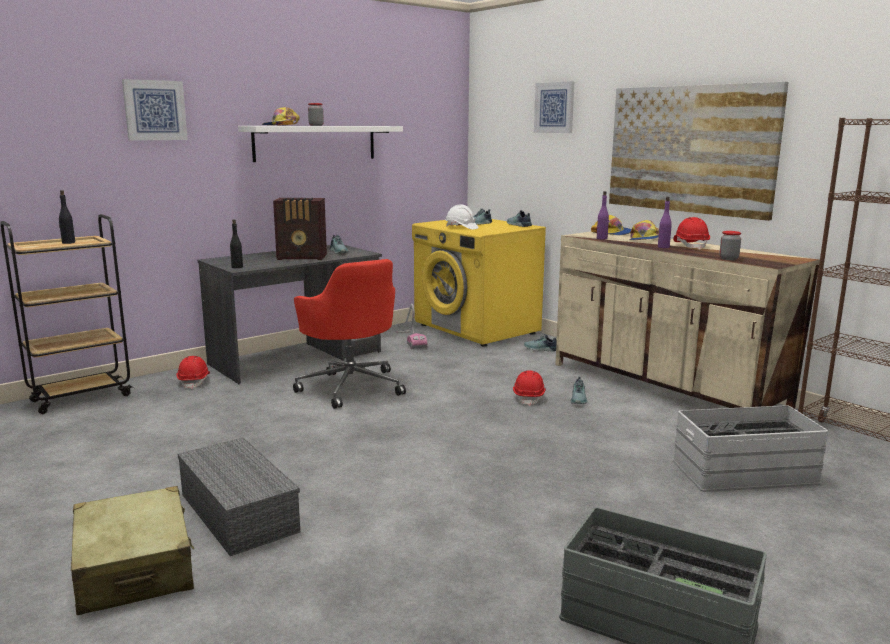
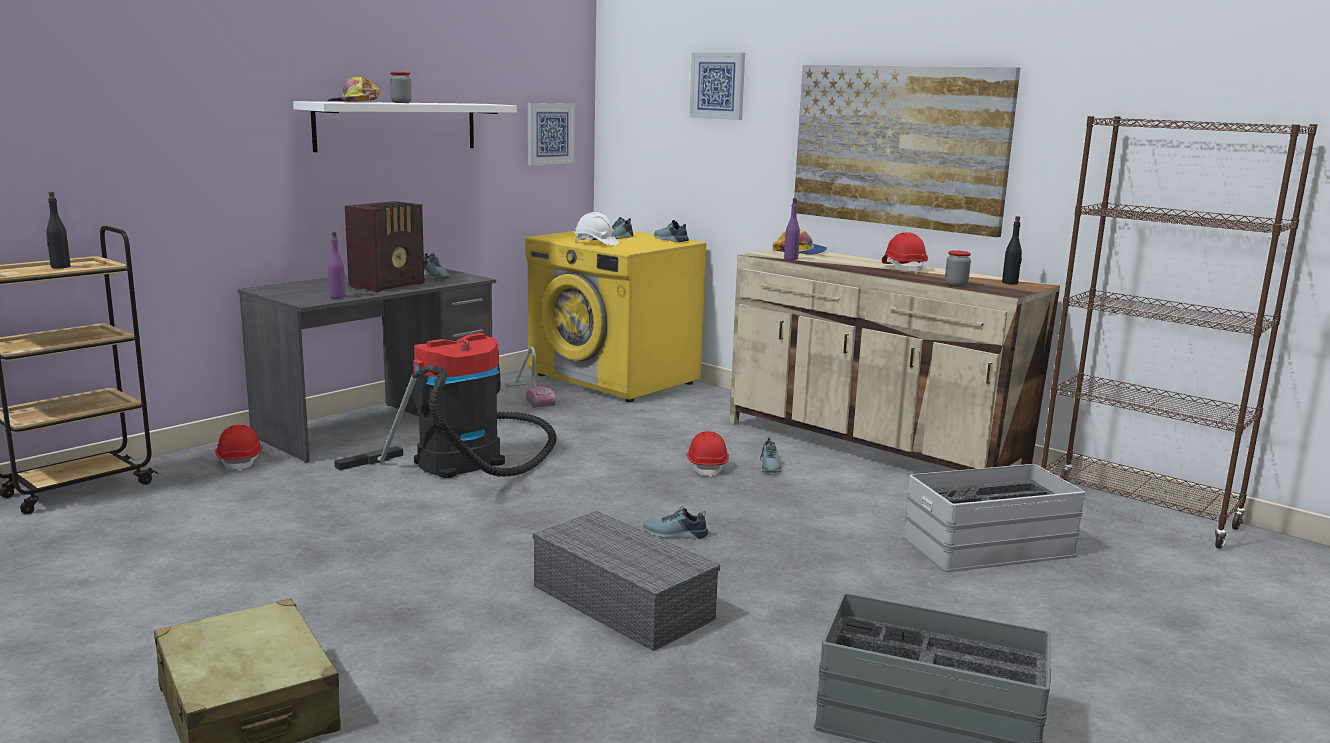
camera: 10 degrees left, 0 degrees up
(155, 110) = (178, 78): picture -> picture (550, 133)
(236, 512) = (364, 630): grey storage box -> grey storage box (619, 602)
(237, 267) = (303, 299): black bottle -> black bottle (1010, 283)
(303, 257) = (389, 285): radio -> radio turned 45 degrees counterclockwise
(351, 386) = (467, 460): red office chair -> vacuum cleaner
(541, 349) = (705, 404): shoe -> shoe (675, 535)
(644, 239) = (843, 259): cap -> none
(663, 247) = (872, 270): purple bottle -> purple bottle (337, 297)

